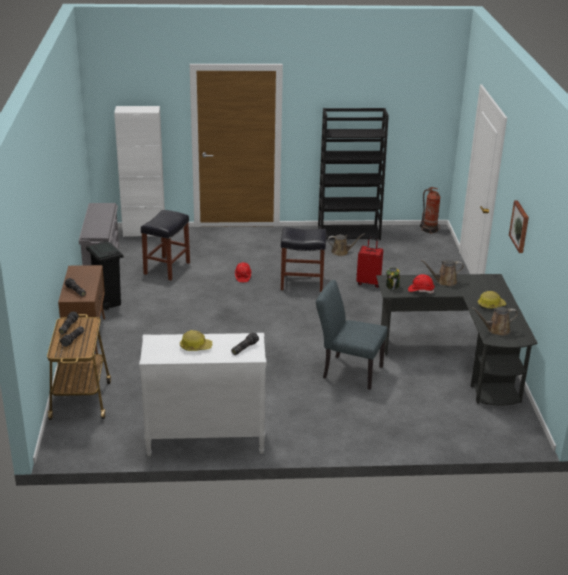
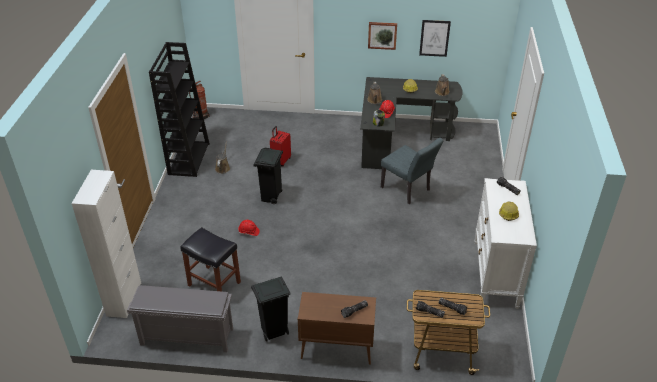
camera: 80 degrees left, 10 degrees up
(301, 283) = (271, 197): black stool -> black trash can
(348, 371) = (408, 190): grey chair -> grey chair turned 75 degrees counterclockwise
(541, 261) = (434, 38): none -> picture

